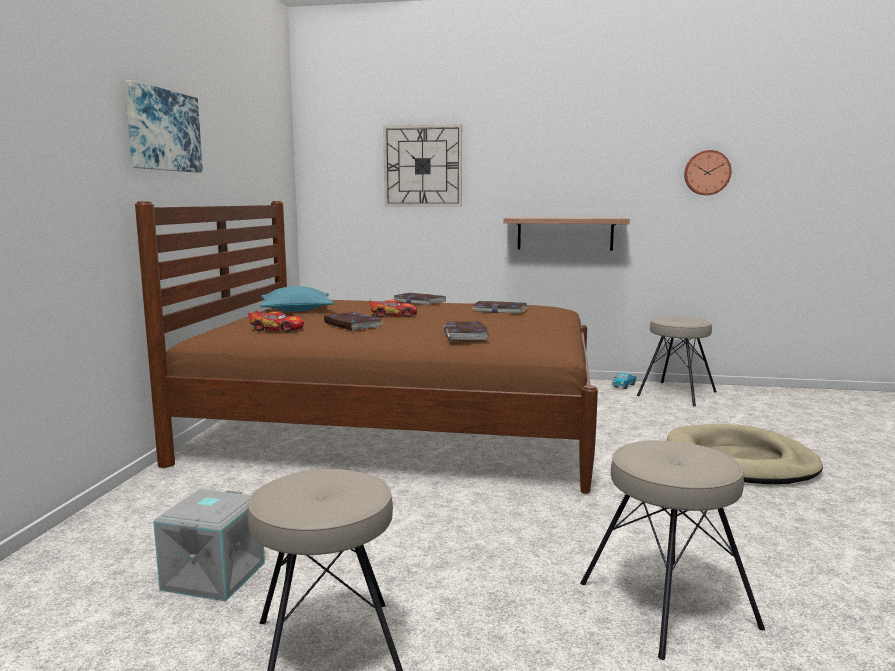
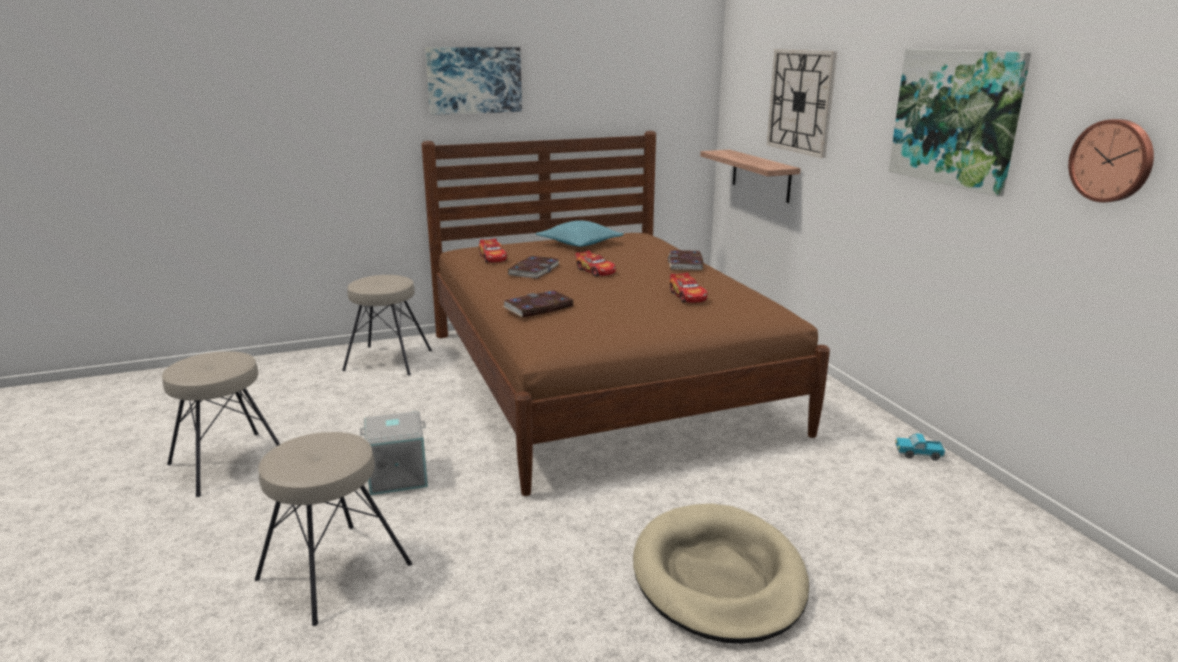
camera: 60 degrees right, 10 degrees up
(212, 575) = (302, 403): grey storage box -> grey storage box (398, 475)
(500, 310) = (688, 296): book -> toy car
(565, 233) = (914, 218): shelf -> shelf (761, 175)
(590, 162) = (955, 118): none -> picture
(676, 393) = (948, 496): beige stool -> beige stool (388, 359)

